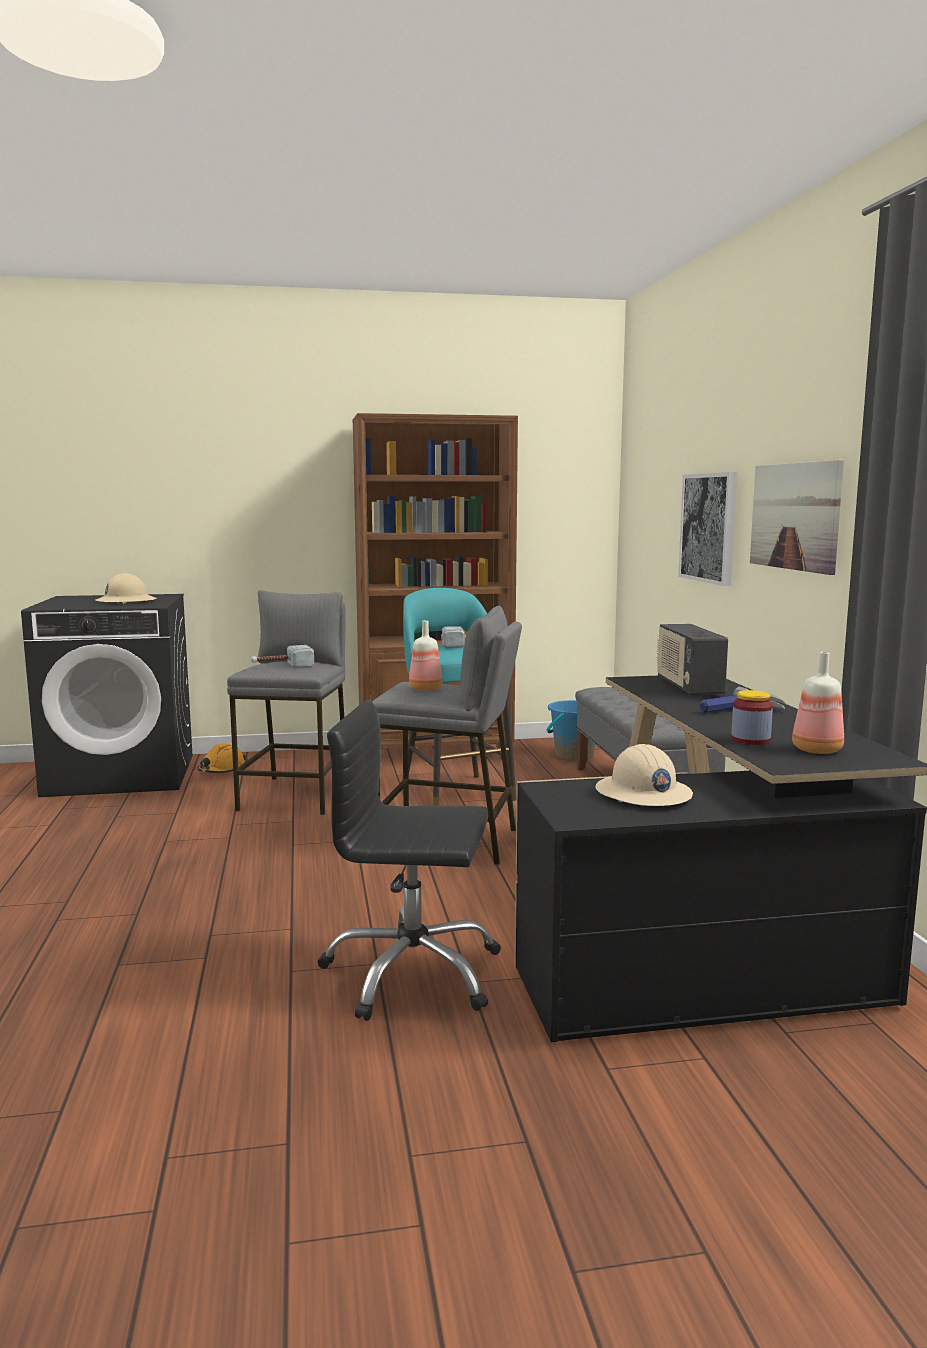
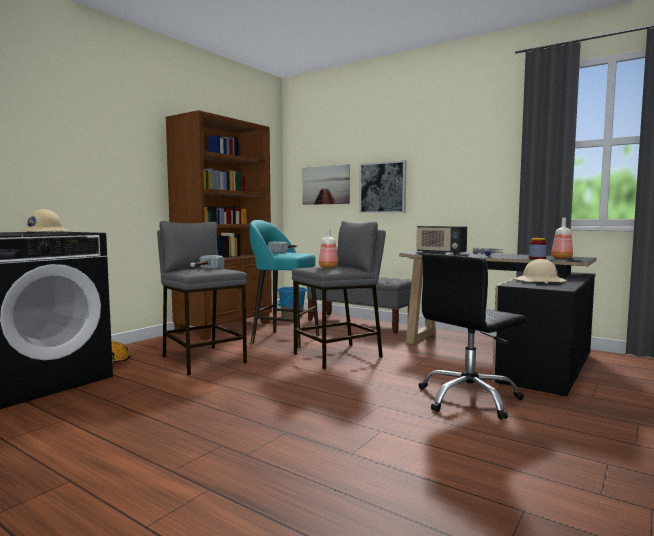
camera: 45 degrees left, 5 degrees down
(794, 516) = (457, 177): picture -> picture (325, 185)

